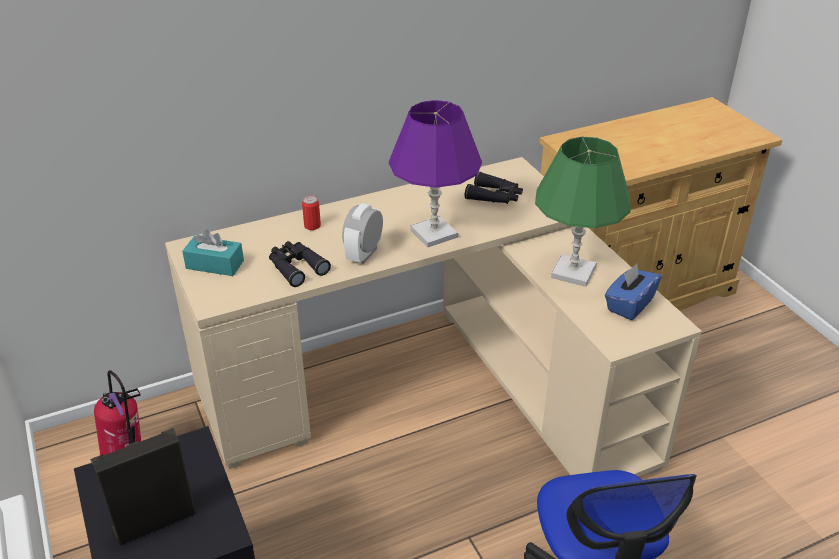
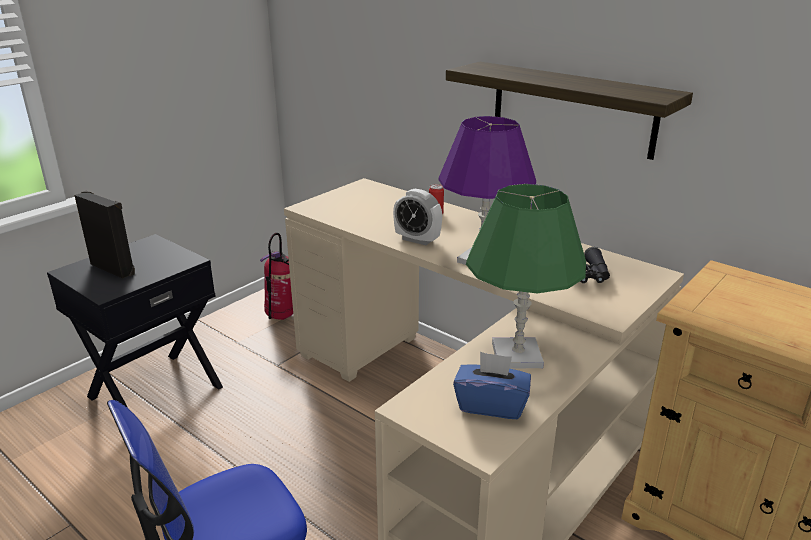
camera: 65 degrees right, 10 degrees down
(215, 265) = (352, 197): turquoise tissue box -> none
(296, 267) = (374, 221): black binoculars -> none
(364, 254) = (417, 240): alarm clock -> alarm clock turned 150 degrees counterclockwise
(410, 68) = (572, 109): none -> shelf

